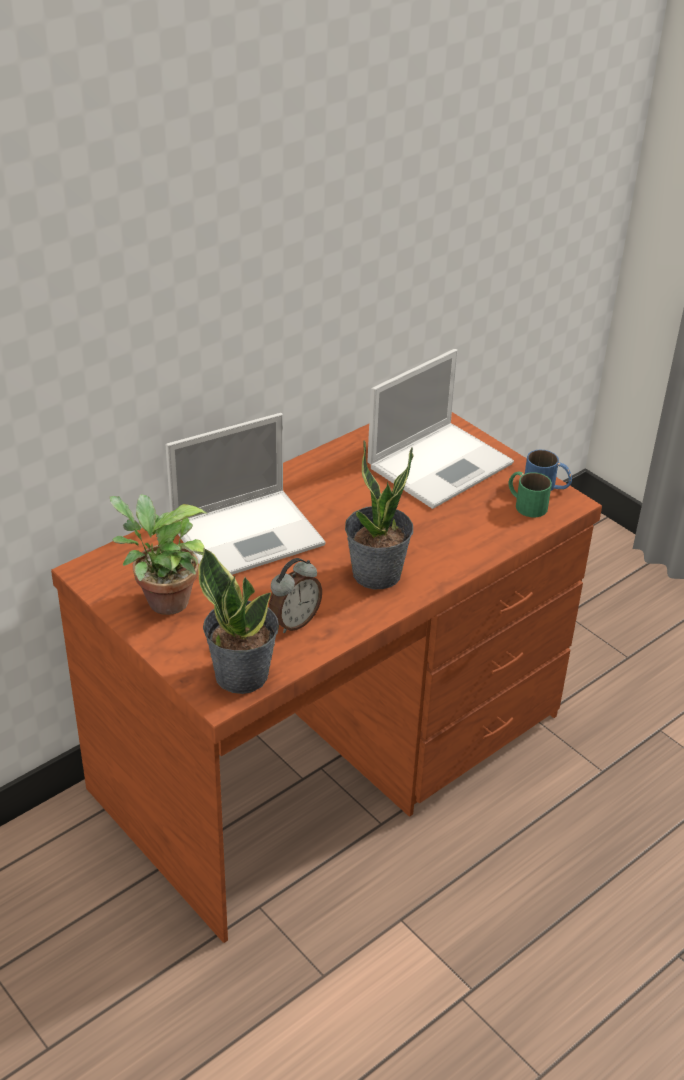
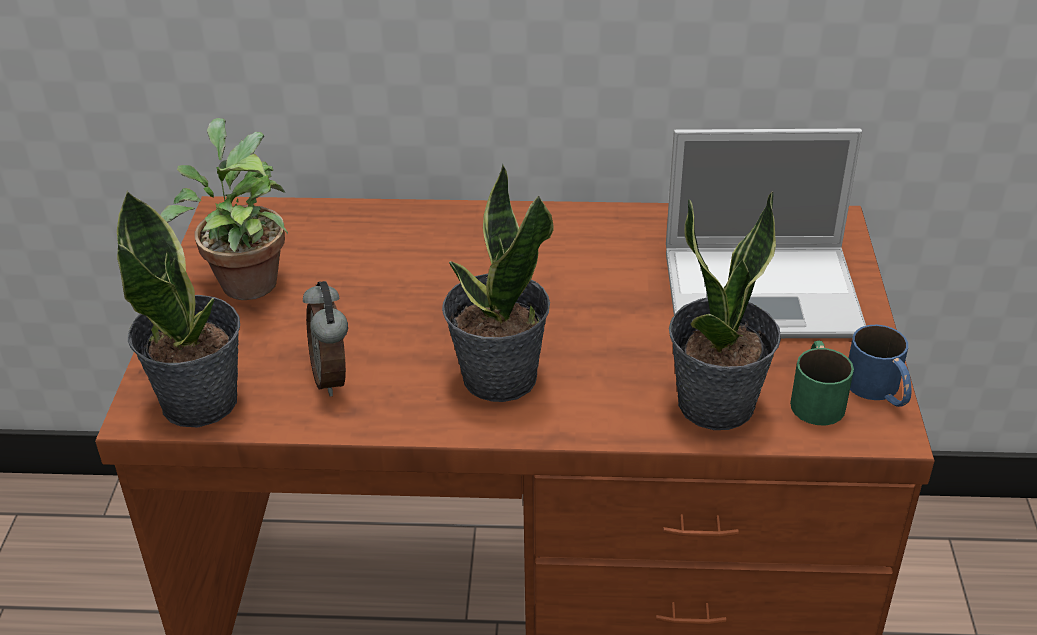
camera: 45 degrees right, 0 degrees up
(250, 533) = (428, 258): laptop -> none
(294, 621) = (333, 377): alarm clock -> alarm clock turned 75 degrees clockwise
(490, 530) = (717, 405): none -> potted plant

